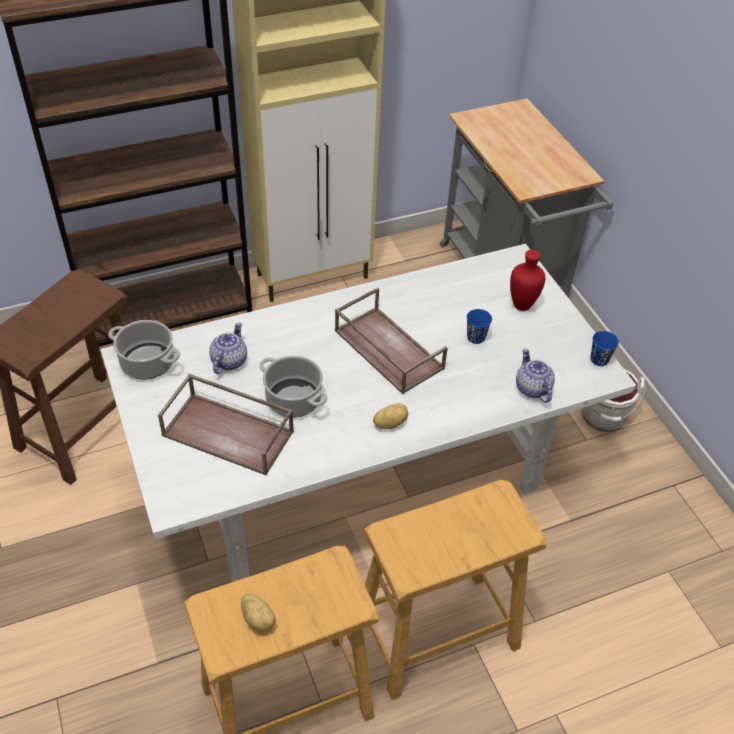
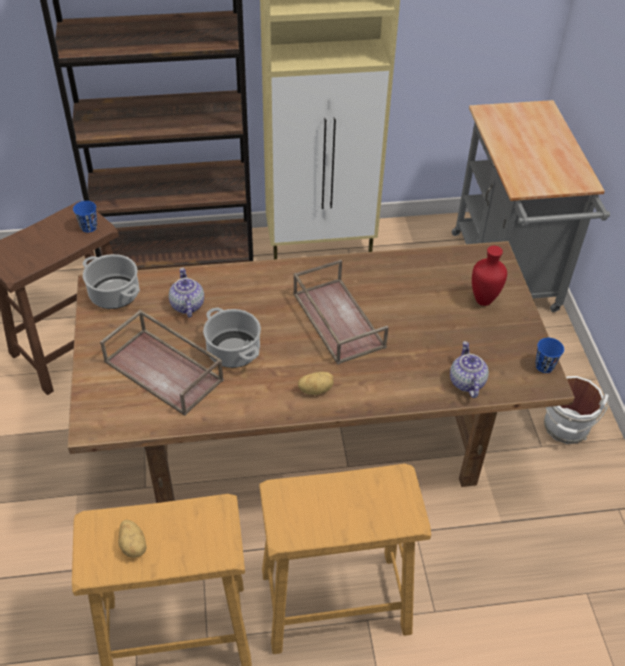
camera: 15 degrees right, 0 degrees up
(229, 361) = (187, 305): teapot -> teapot turned 45 degrees counterclockwise
(360, 476) = (308, 438): white dining table -> brown dining table
(476, 337) = (427, 323): blue cup -> blue cup (88, 227)

